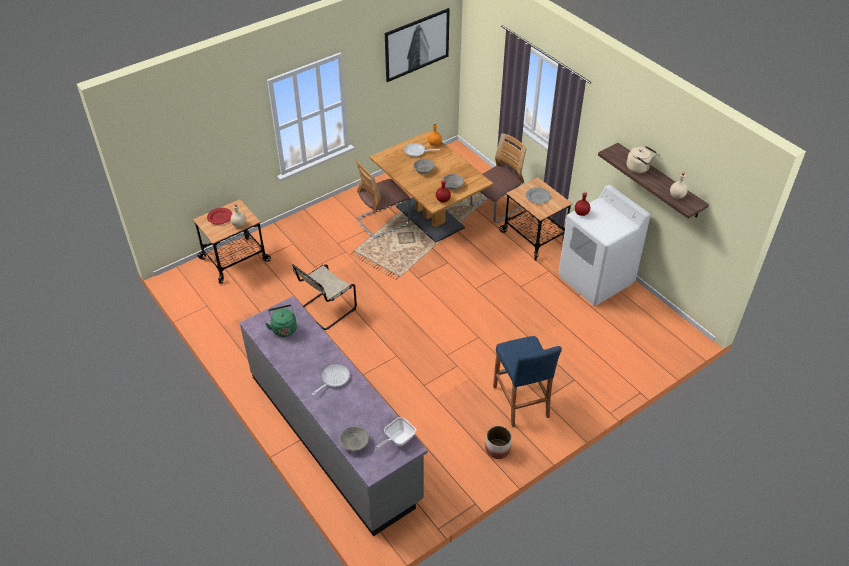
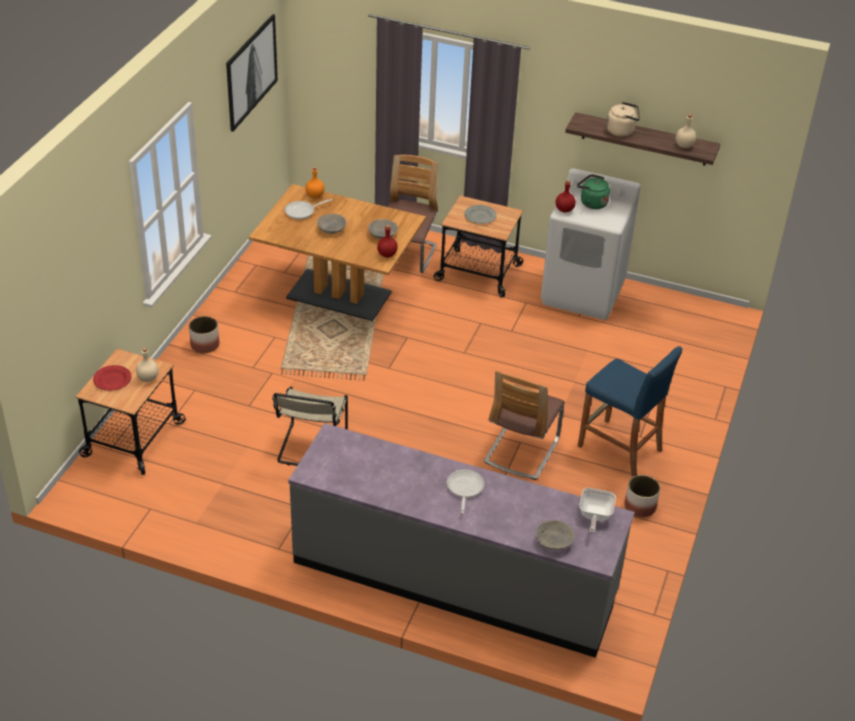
camera: 35 degrees left, 5 degrees down
(284, 328) = (350, 462): green kettle -> green kettle (591, 203)
(323, 218) = (205, 345): none -> planter
(383, 221) = (285, 321): chair -> chair (521, 451)

